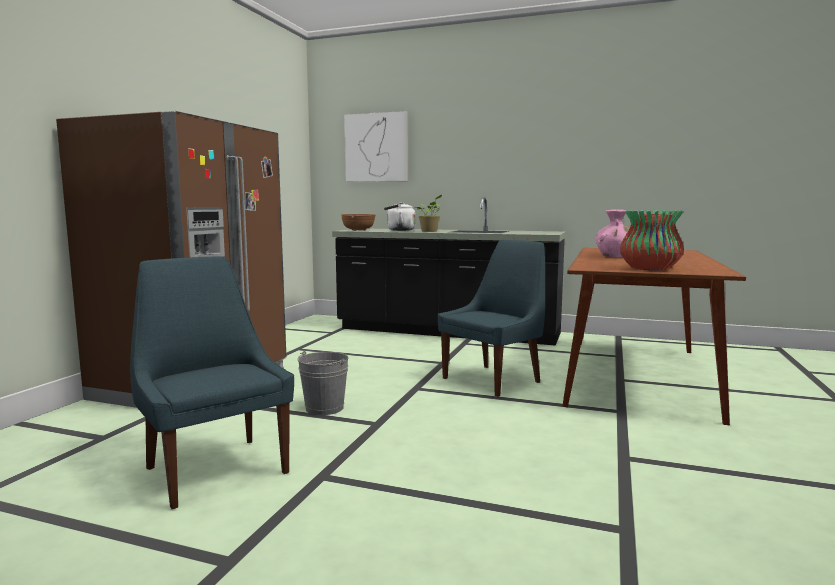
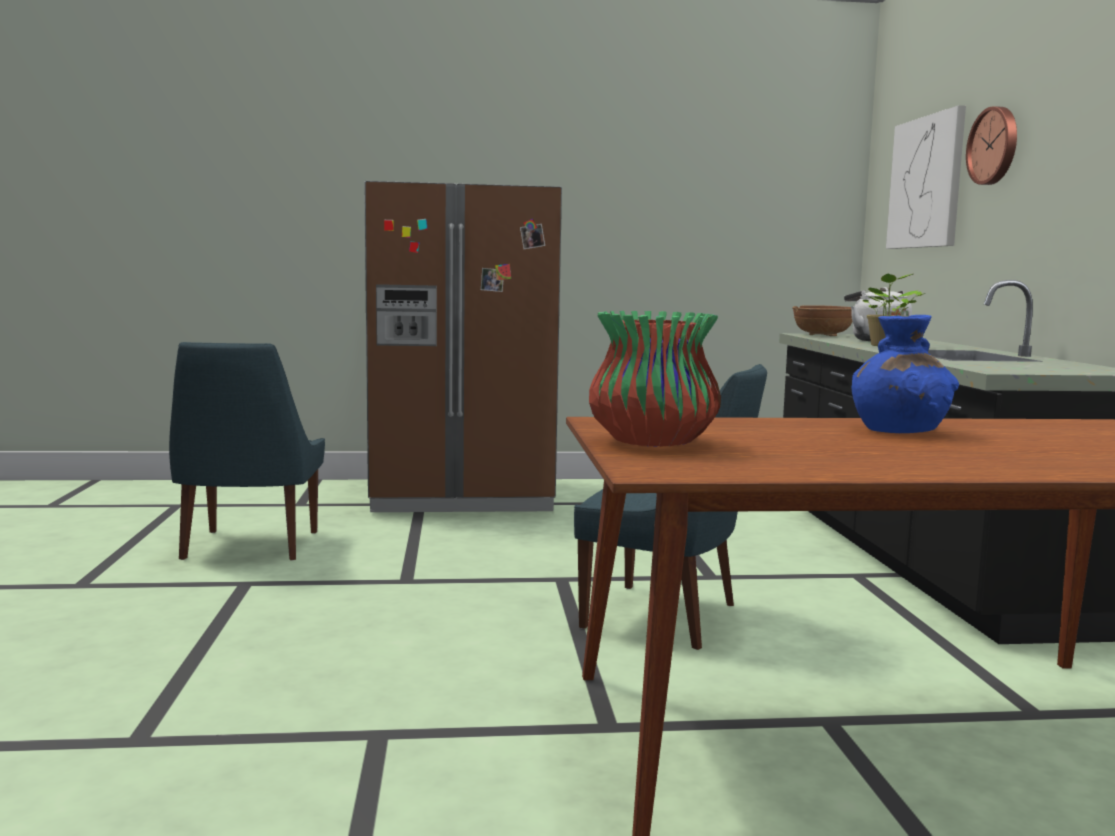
camera: 65 degrees right, 0 degrees up
(215, 468) = (249, 547): blue chair -> blue chair turned 150 degrees clockwise
(324, 408) = (437, 552): grey bucket -> none
(435, 134) = (994, 146): none -> wall clock
(614, 256) = (898, 431): pink vase -> blue vase

